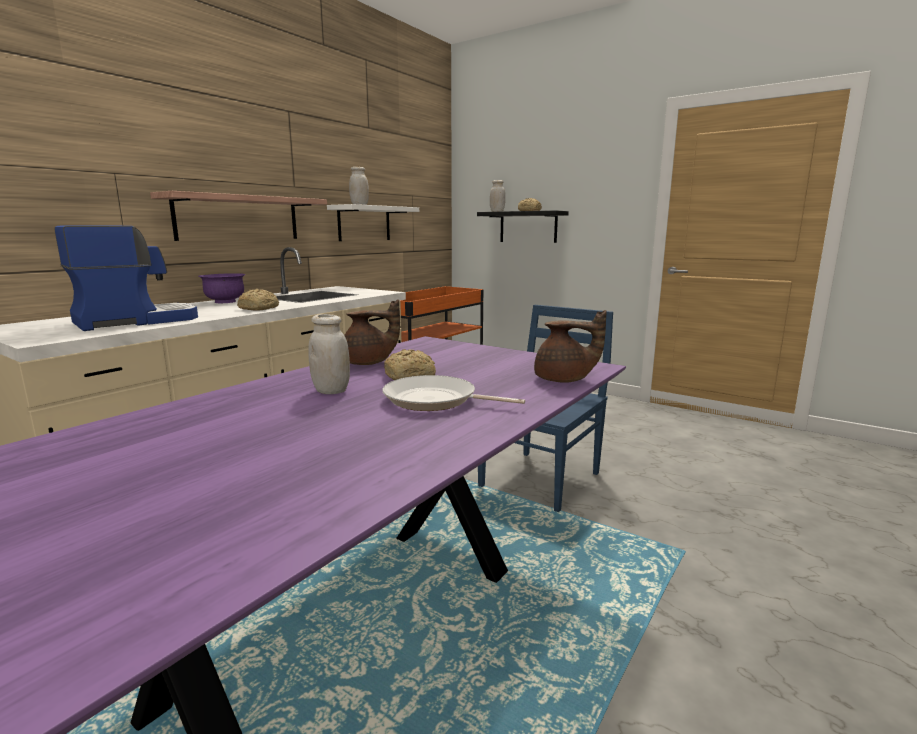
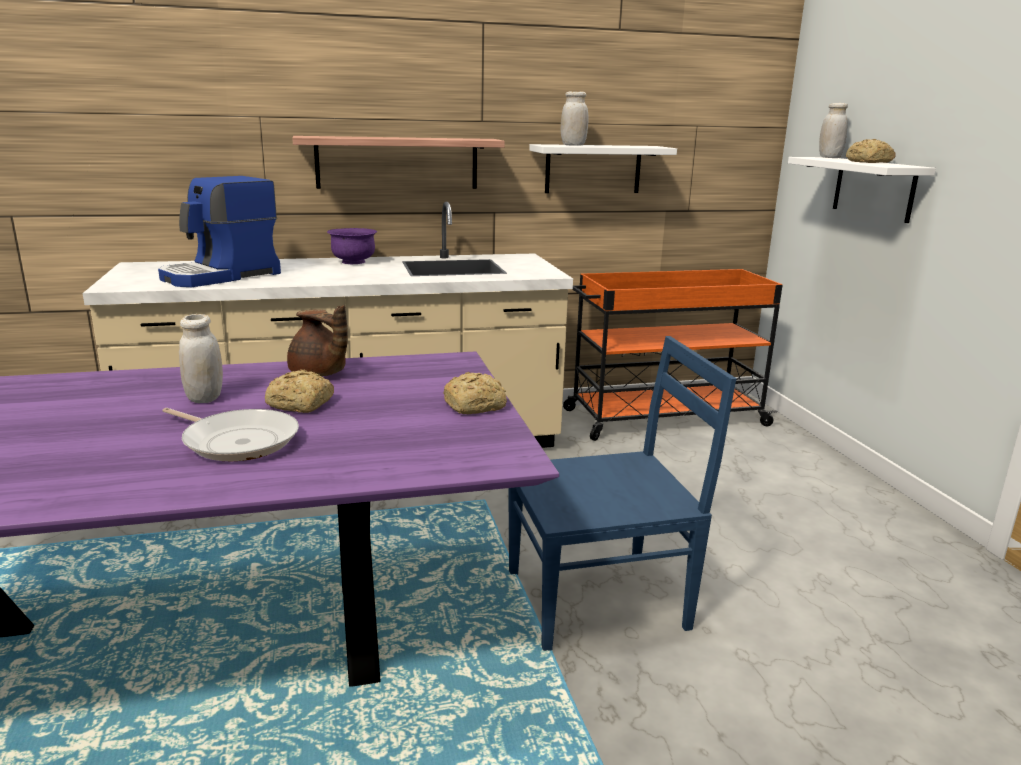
camera: 40 degrees right, 5 degrees up
(136, 321) = (222, 276): coffee machine -> coffee machine turned 135 degrees clockwise
(259, 308) = (350, 278): bread -> bread (476, 406)
(435, 400) = (237, 441): frying pan -> frying pan turned 150 degrees clockwise
(528, 227) = (873, 189): black shelf -> white shelf
(564, 380) = (417, 464): brown teapot -> none

